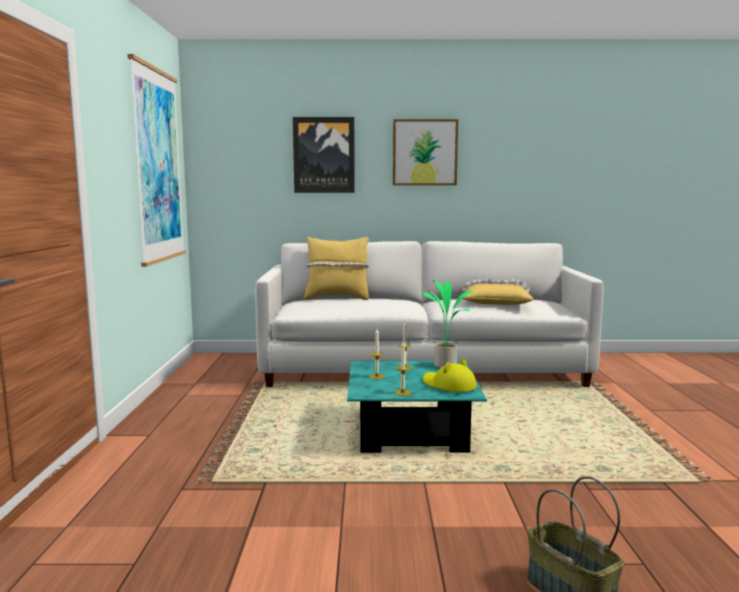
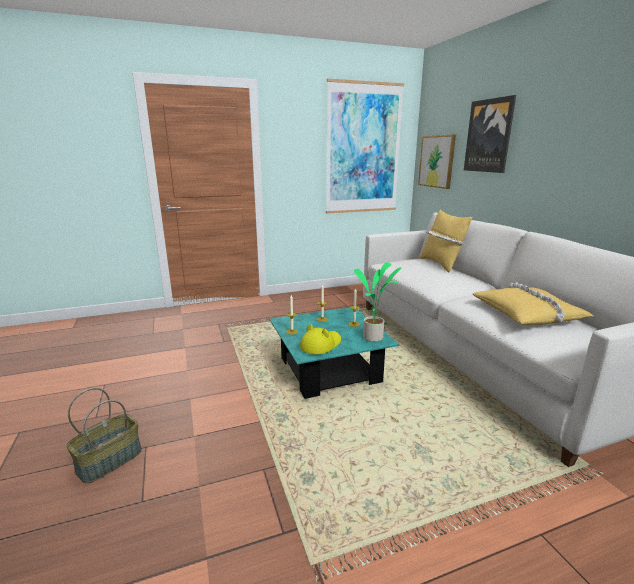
camera: 70 degrees right, 10 degrees up
(424, 152) = (575, 129): picture -> picture (436, 161)

